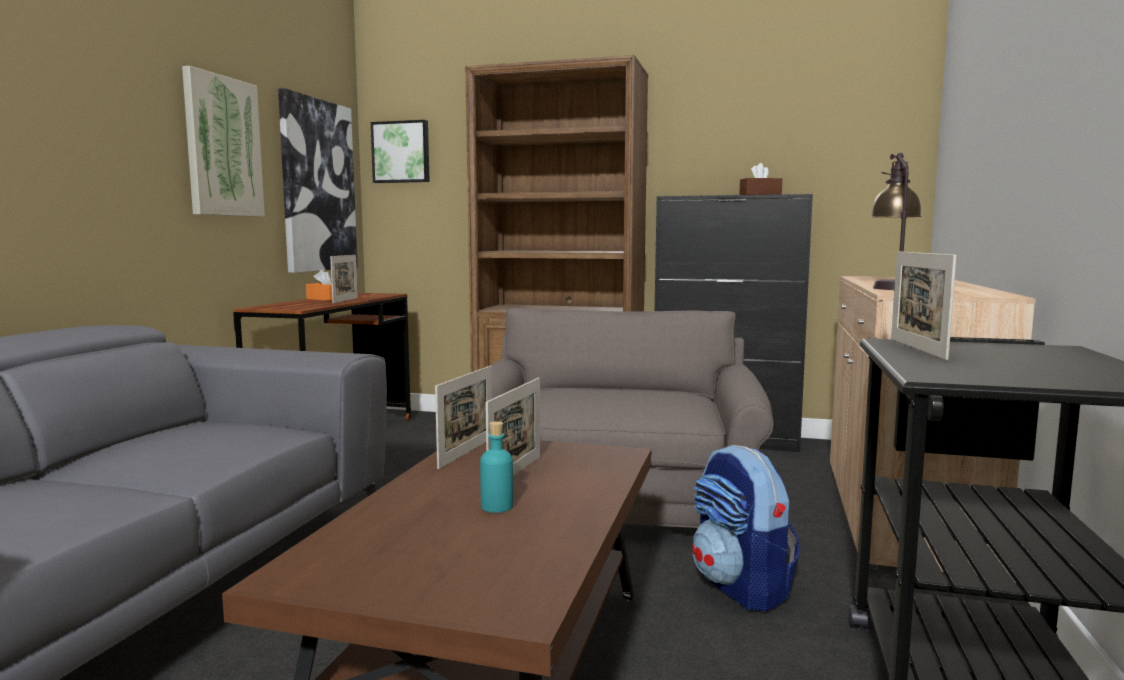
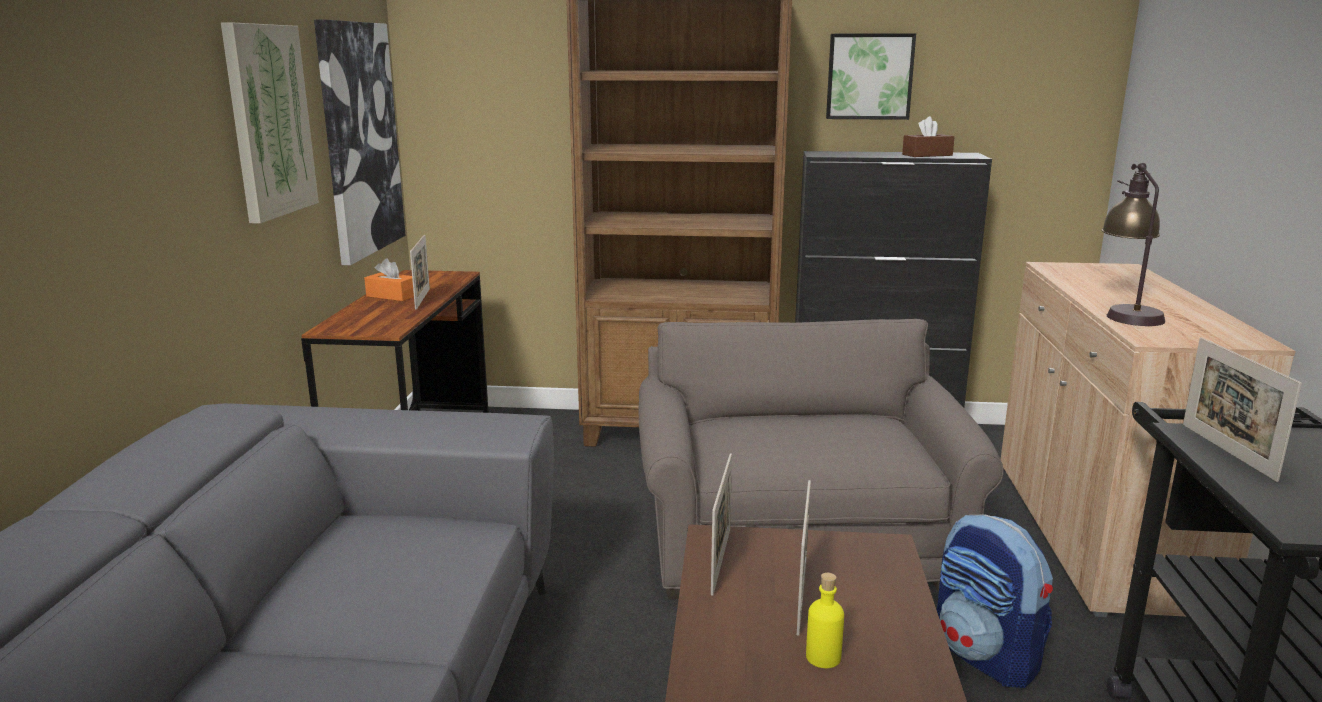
camera: 10 degrees left, 10 degrees up
(401, 152) = (455, 80): picture -> picture (869, 76)
(497, 506) = (823, 657): turquoise bottle -> yellow bottle

